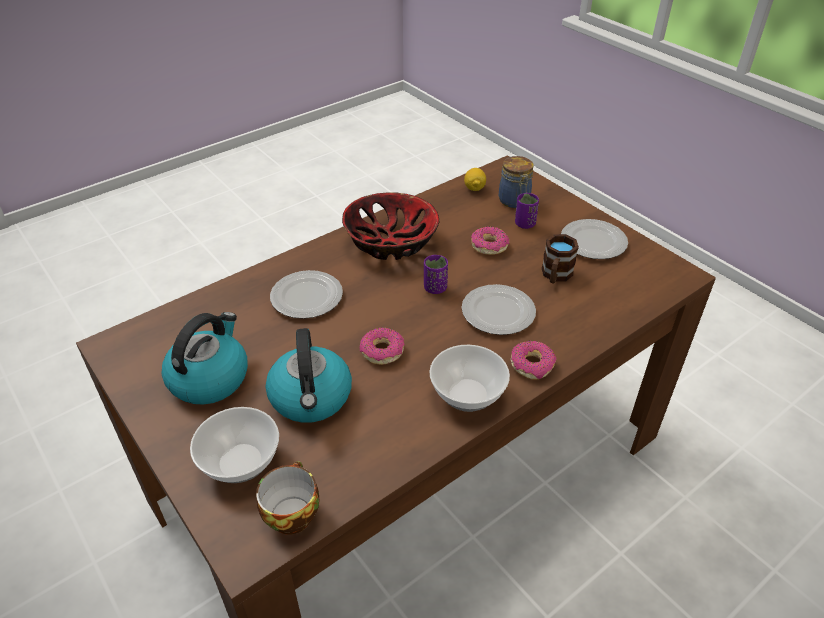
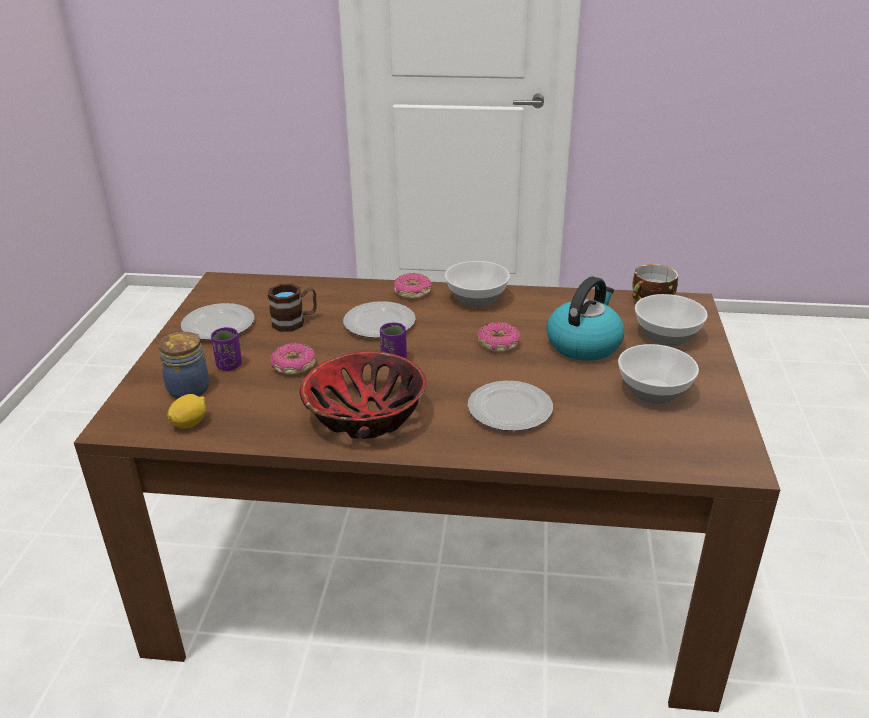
camera: 135 degrees left, 10 degrees down
(209, 378) = (655, 392): kettle -> bowl

